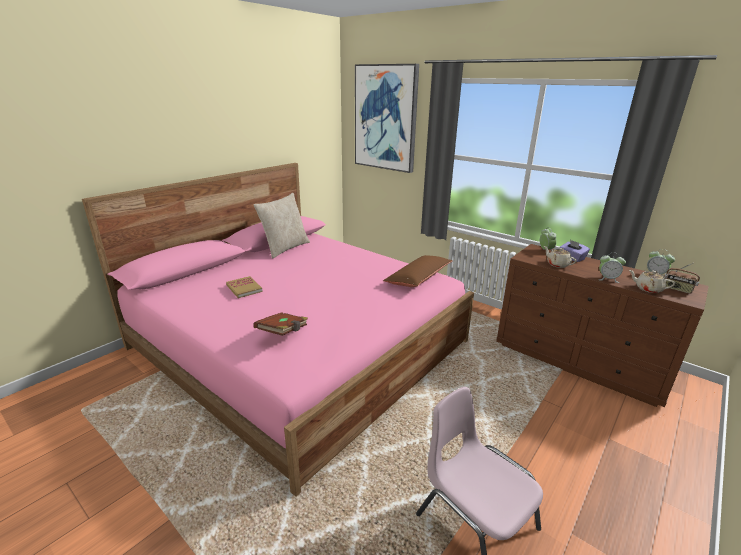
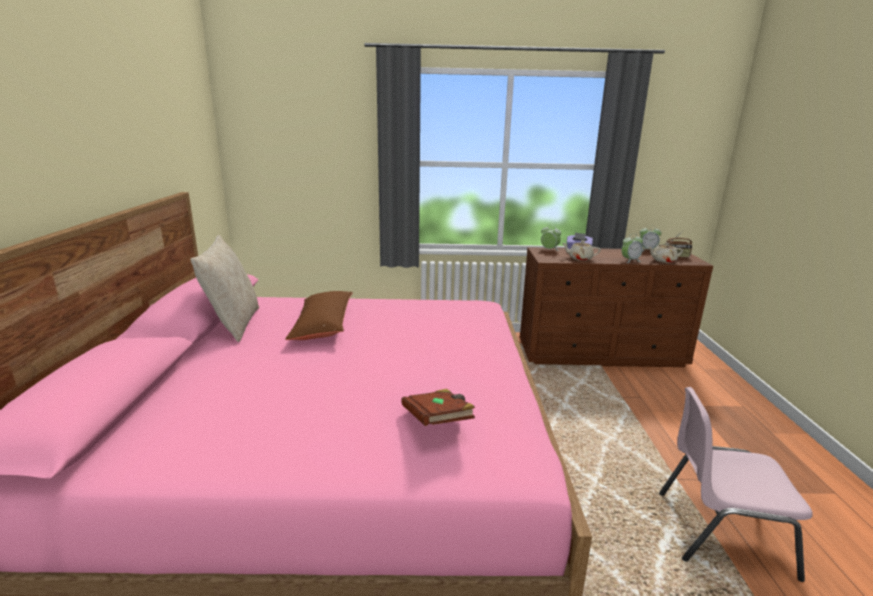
camera: 40 degrees left, 5 degrees down
(244, 288) = (269, 393): book -> none
(385, 118) = (300, 120): picture -> none
(418, 278) = (460, 310): brown pillow -> brown pillow (323, 325)

